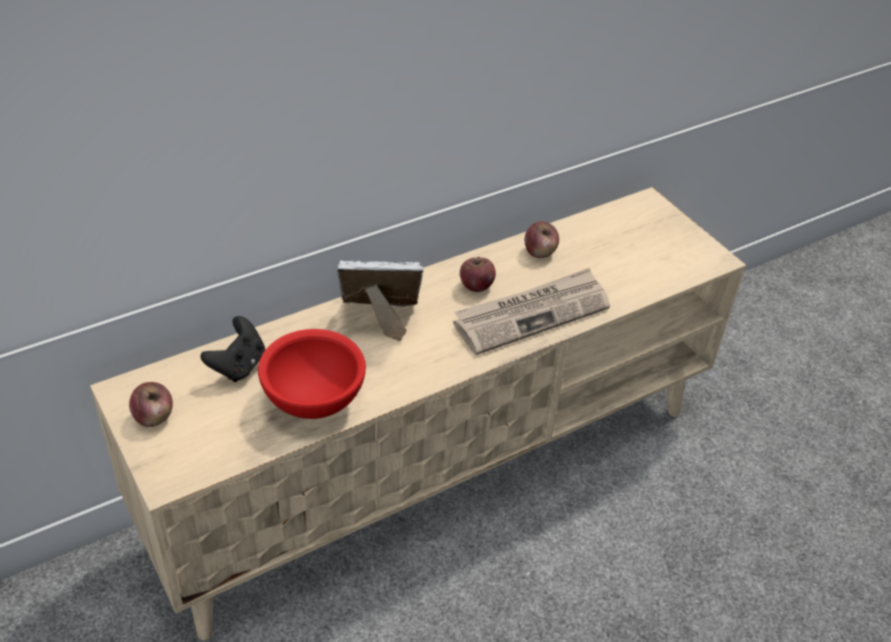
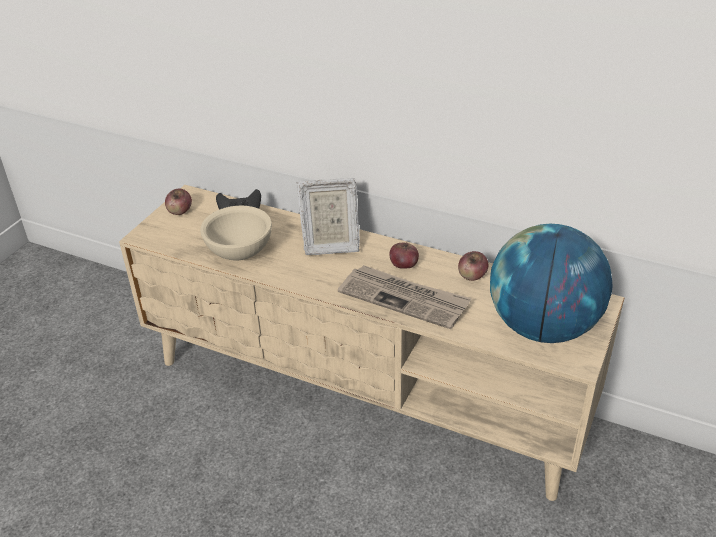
camera: 60 degrees right, 5 degrees down
(315, 399) = (241, 252): red bowl -> beige bowl
(381, 319) = (330, 244): picture frame -> picture frame turned 120 degrees clockwise
(653, 252) = (543, 327): none -> globe

